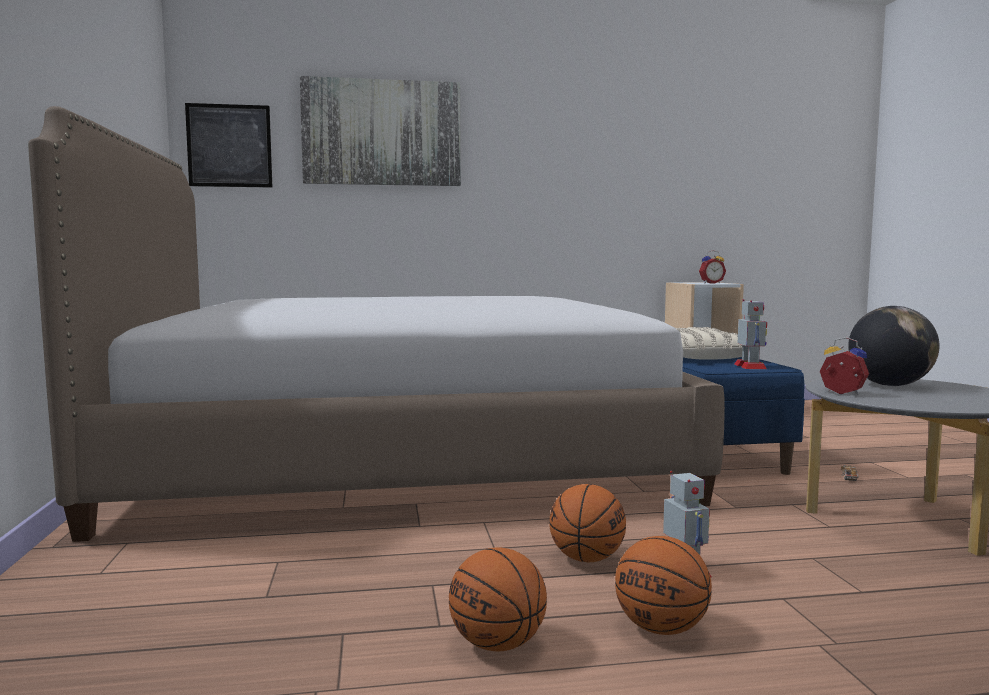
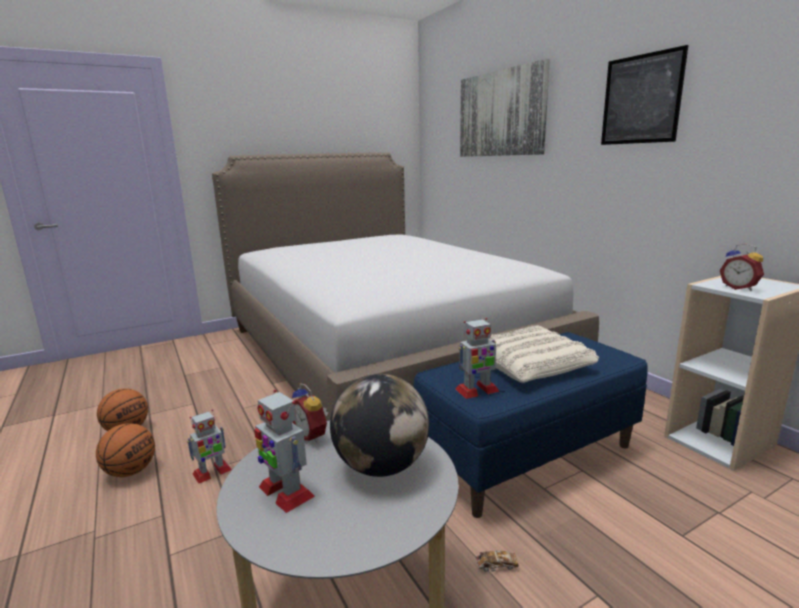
camera: 70 degrees right, 10 degrees up
(229, 146) = (437, 133): picture -> picture (641, 99)
(586, 559) = (227, 437): basketball -> none
(842, 393) = (312, 435): alarm clock -> alarm clock turned 120 degrees clockwise
(939, 400) = (285, 491): none -> toy robot

